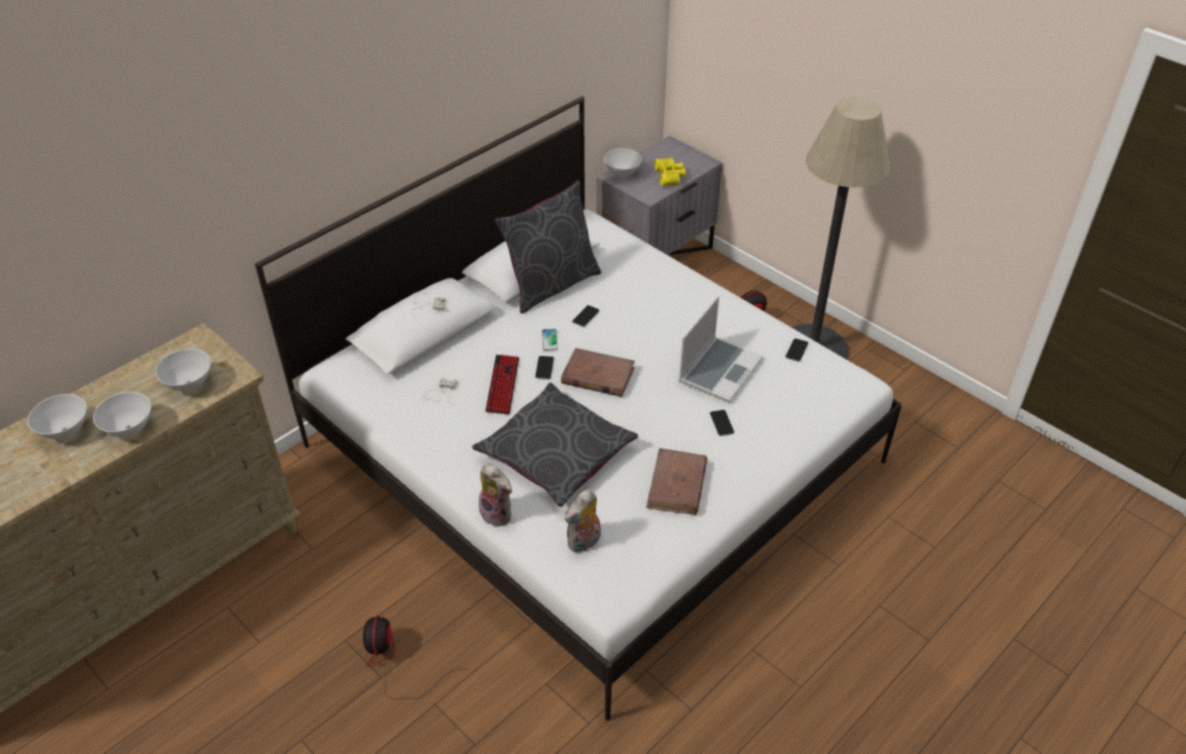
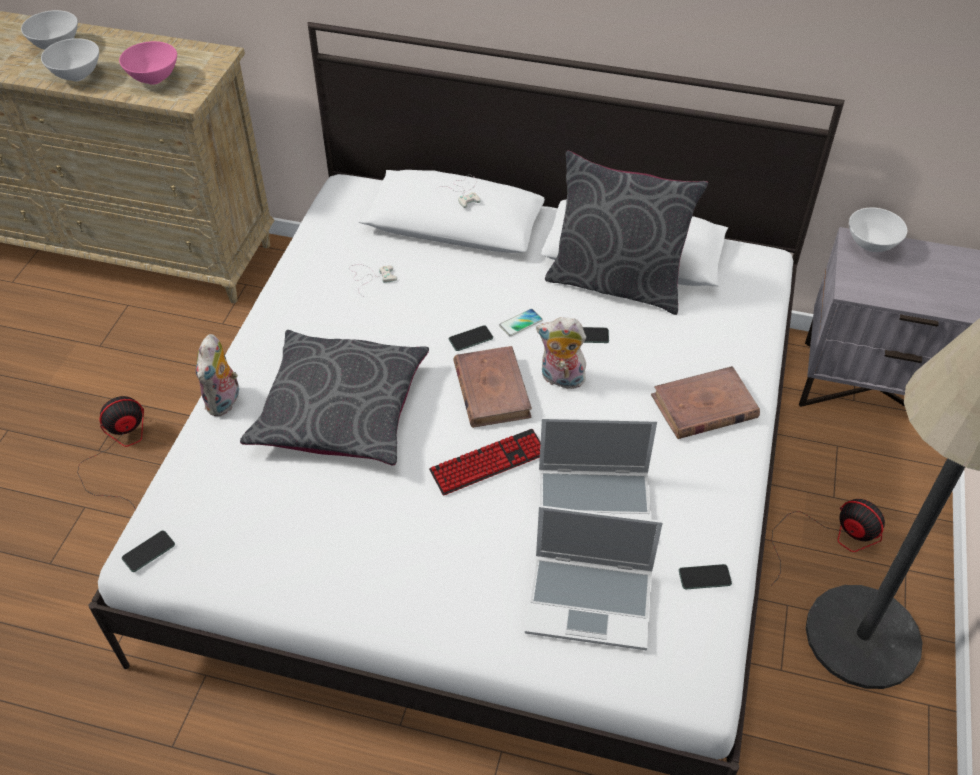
camera: 60 degrees right, 5 degrees up
(189, 384) = (153, 79): white bowl -> pink bowl
(502, 385) = (417, 317): keyboard -> keyboard (488, 463)
(584, 543) = (217, 494): plush toy -> plush toy (560, 379)
(670, 176) = (917, 291): yellow binoculars -> none
(677, 485) = (357, 543): brown book -> brown book (703, 407)
(721, 423) = (498, 547): phone -> phone (148, 551)
(785, 400) = (591, 601): none -> laptop

